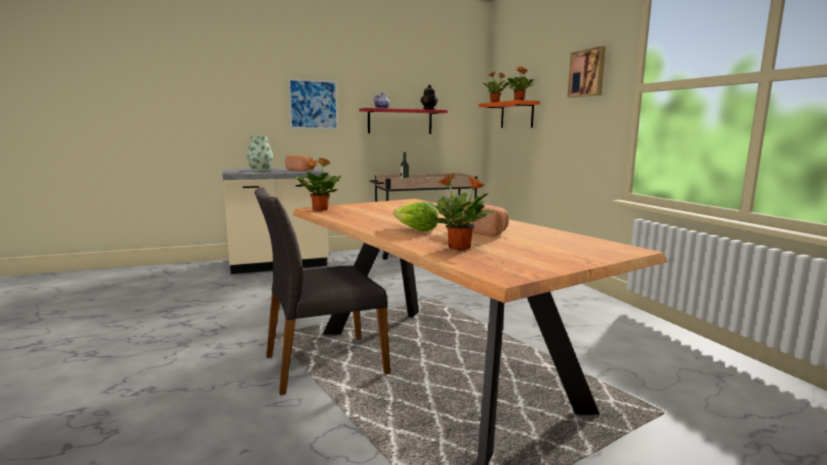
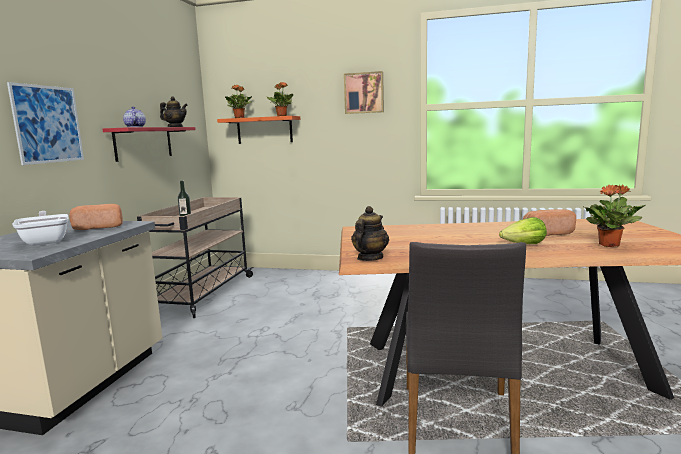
camera: 55 degrees left, 0 degrees up
(260, 171) = (46, 241): vase -> frying pan
(319, 209) = (369, 258): potted plant -> teapot

